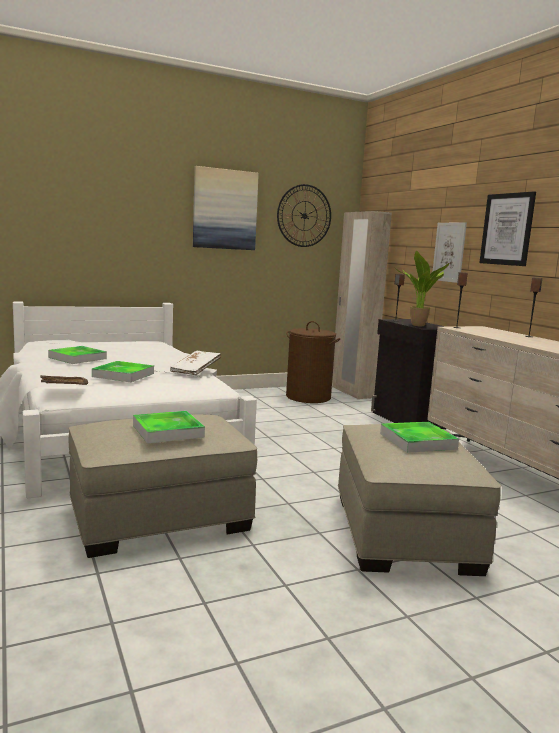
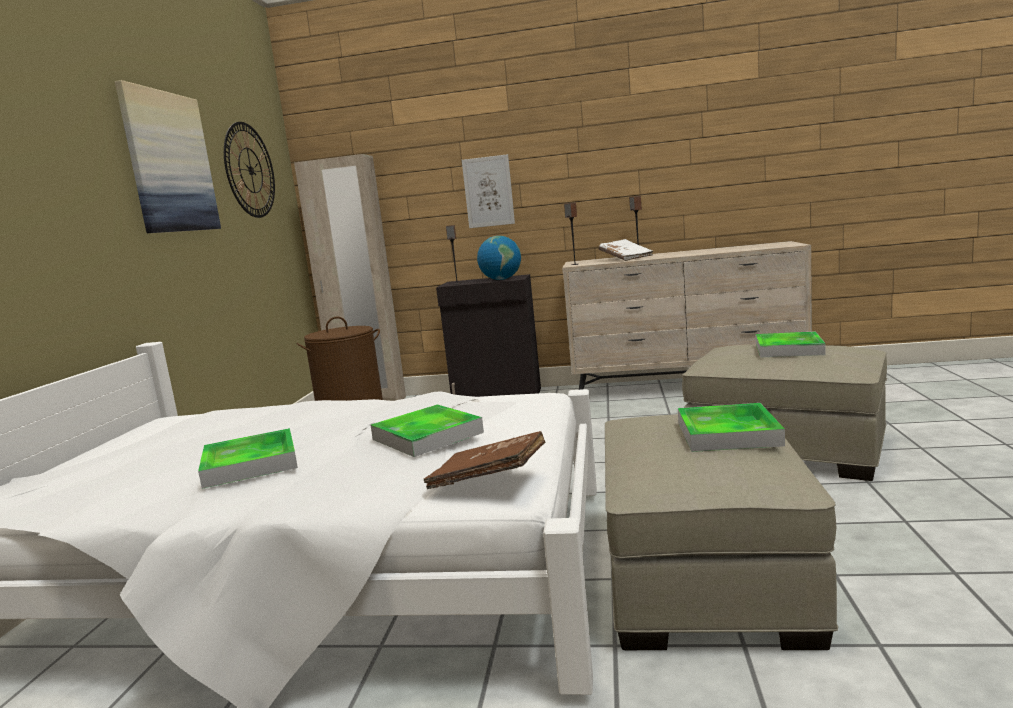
camera: 55 degrees left, 0 degrees up
(195, 370) = (444, 398): white book -> white book (625, 258)
(420, 326) = (501, 279): potted plant -> globe
(507, 229) = (569, 155): picture -> none

